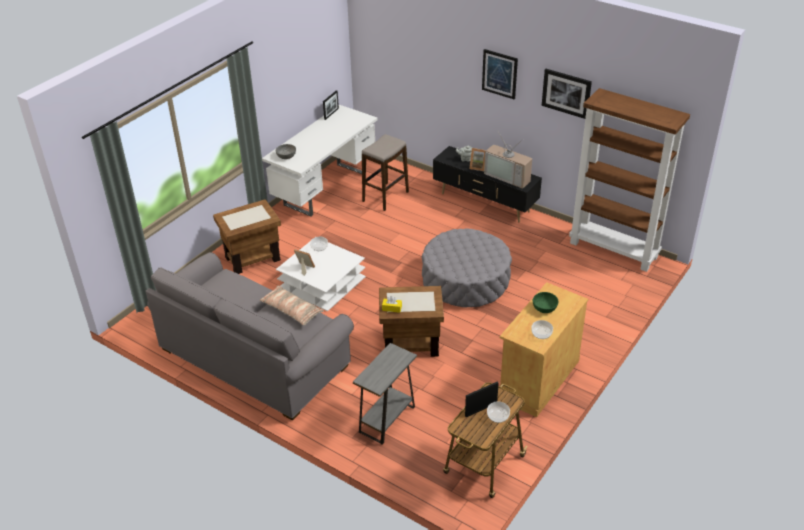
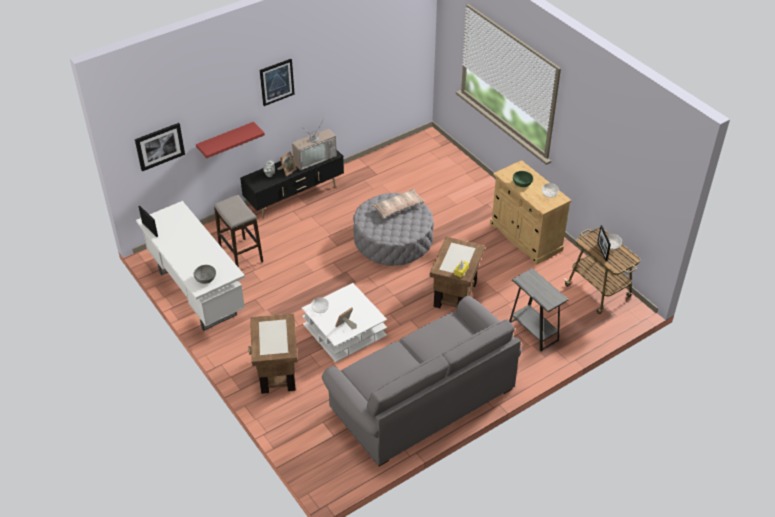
camera: 70 degrees left, 5 degrees up
(291, 310) = (432, 334): pillow -> pillow (398, 208)
(443, 99) = (226, 140): none -> red shelf
(566, 93) = (335, 59): picture -> picture (159, 146)
(614, 250) = (402, 149): brown bookcase -> none

